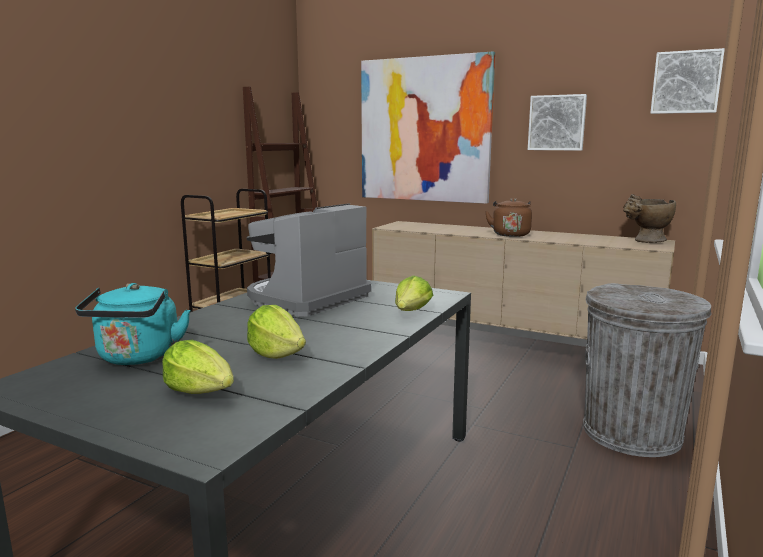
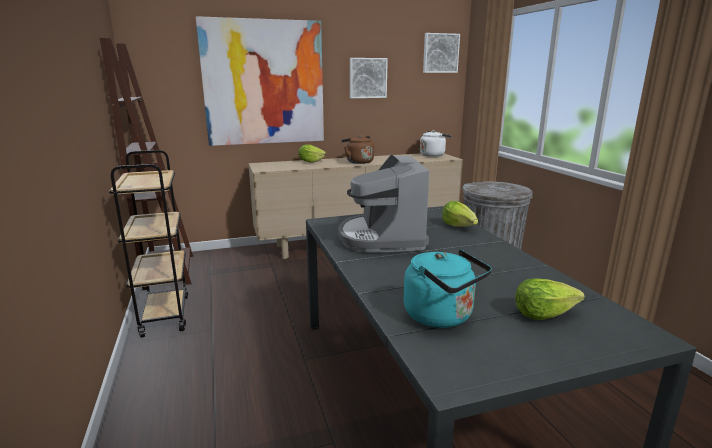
camera: 45 degrees left, 5 degrees up
(276, 354) = (494, 276): lettuce -> lettuce (310, 161)
(646, 241) = (433, 155): beige vase -> white kettle

